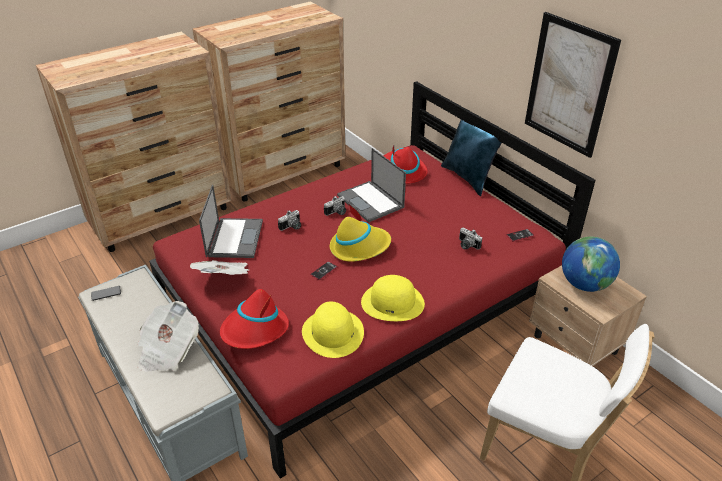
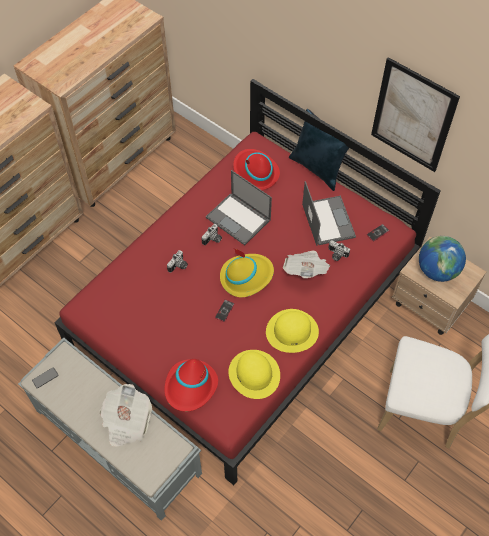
camera: 15 degrees left, 20 degrees up
(224, 279) = (143, 339): newspaper -> newspaper (305, 270)
(234, 238) = (132, 291): laptop -> laptop (327, 220)

